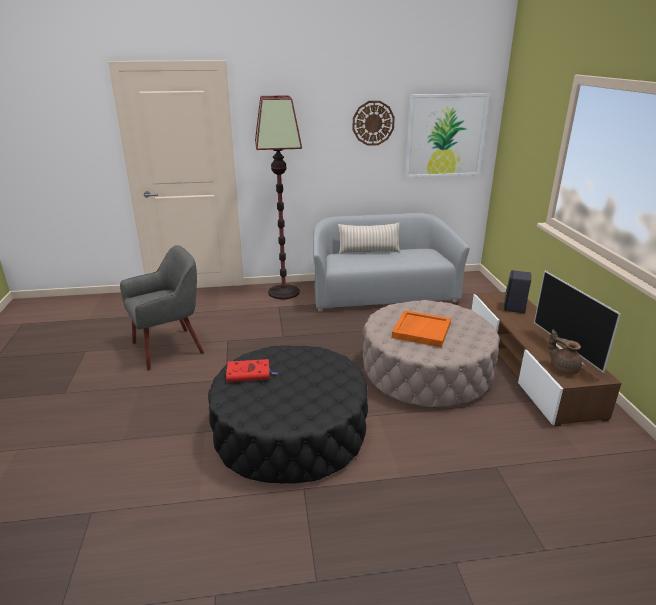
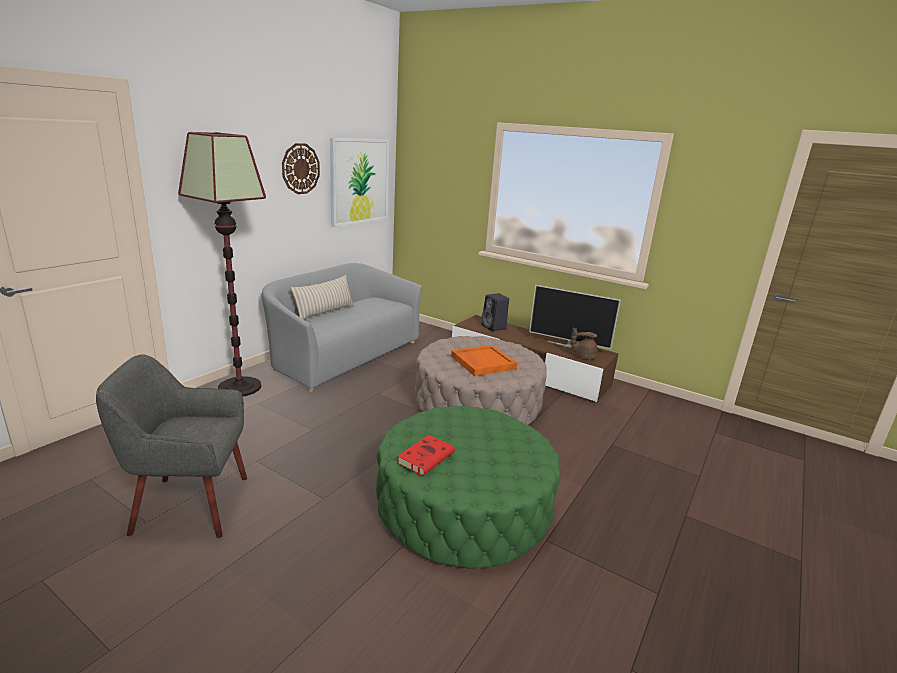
camera: 50 degrees left, 5 degrees down
(169, 348) = (189, 505): grey armchair -> grey armchair turned 105 degrees counterclockwise
(290, 432) = (464, 506): black ottoman -> green ottoman

